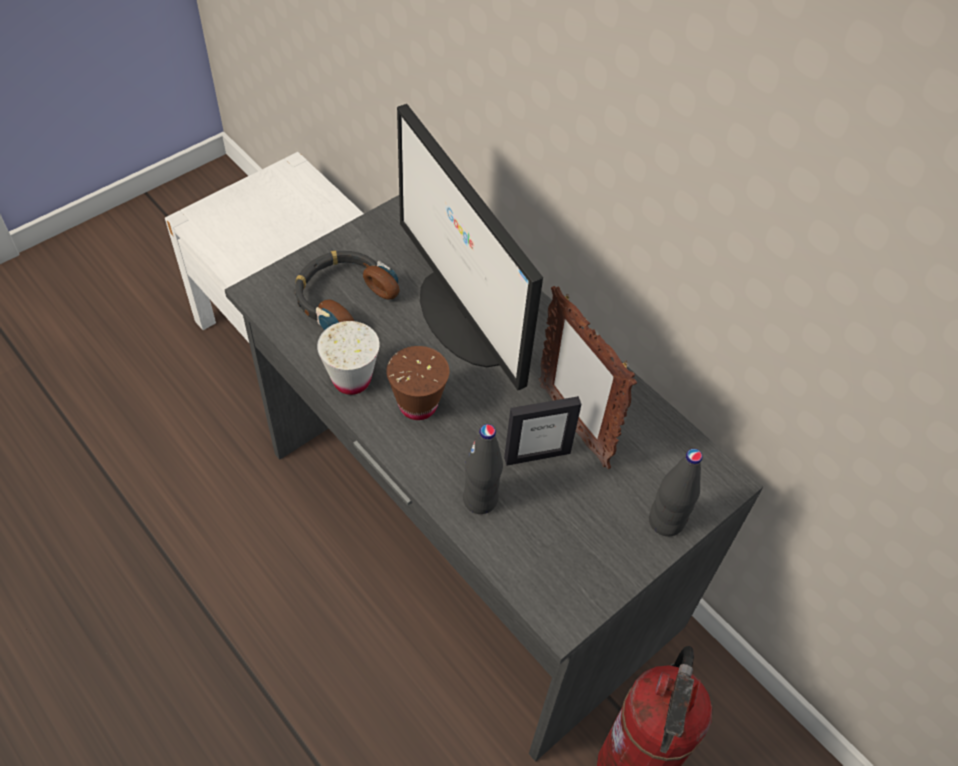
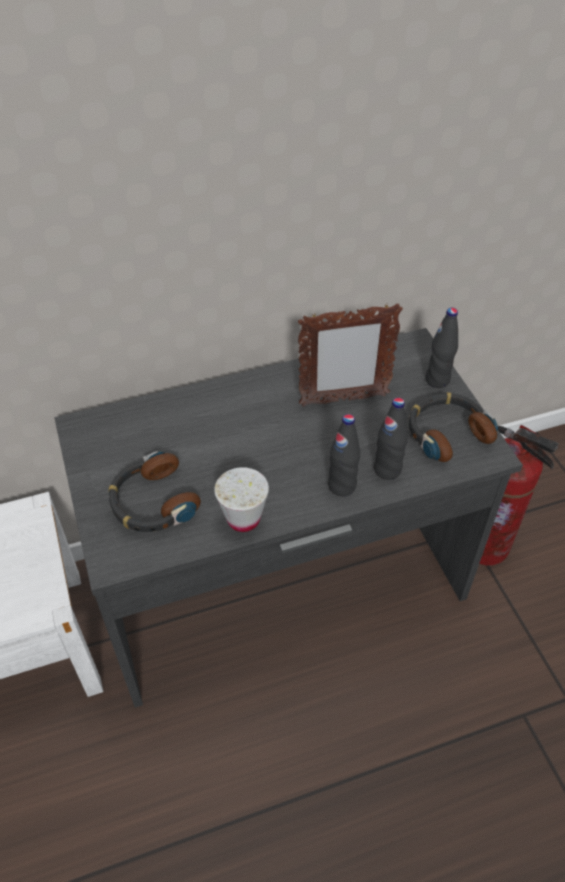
camera: 65 degrees left, 5 degrees down
(418, 405) = (287, 482): brown cup -> none
(435, 459) = (342, 486): none -> black bottle
(466, 319) = (218, 430): monitor -> none
(537, 455) = (361, 427): picture frame -> none
(575, 553) = (446, 432): none -> headphones

